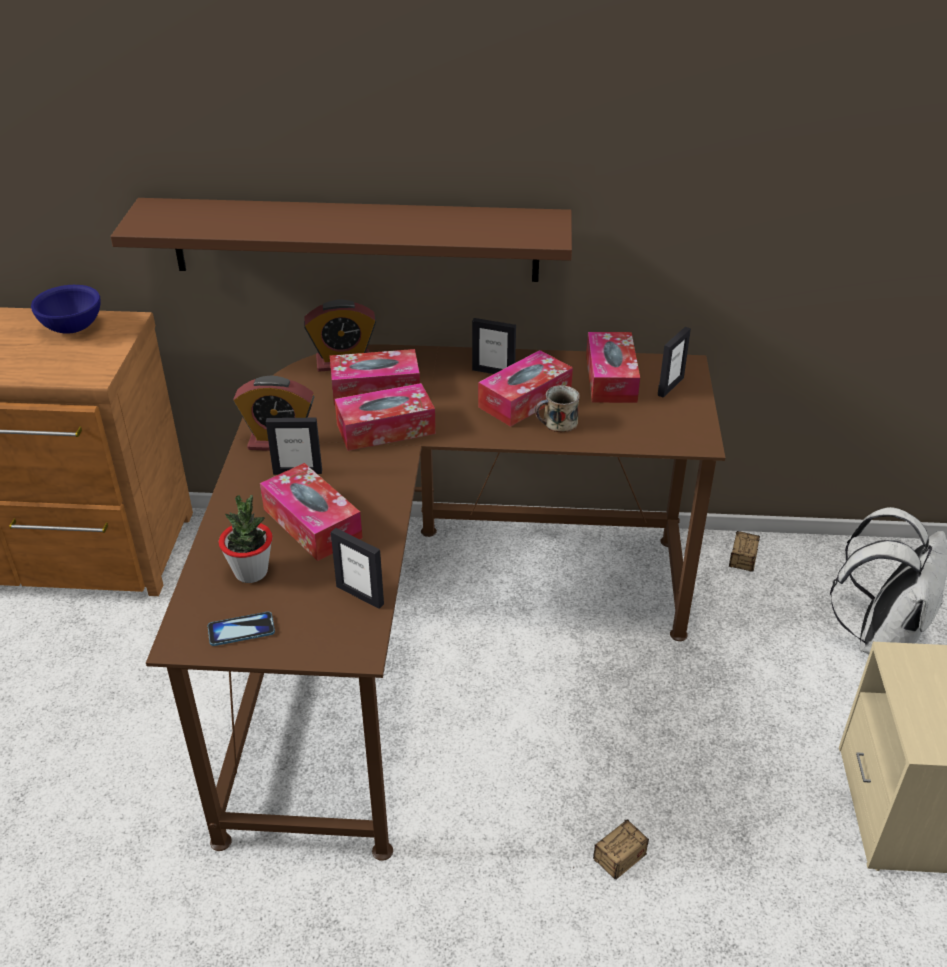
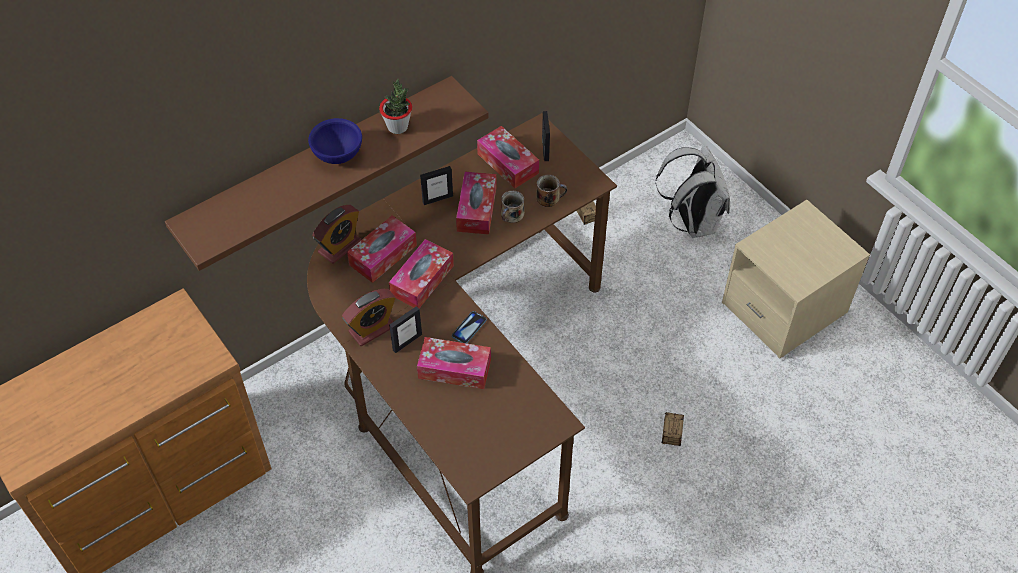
camera: 40 degrees left, 15 degrees up
(73, 328) = (147, 334): blue bowl -> blue bowl (338, 155)
(241, 630) = (493, 453): phone -> phone (469, 328)
(251, 572) = (458, 419): potted plant -> potted plant (397, 127)
(360, 595) = (527, 393): picture frame -> none
(623, 429) = (549, 197): none -> mug

